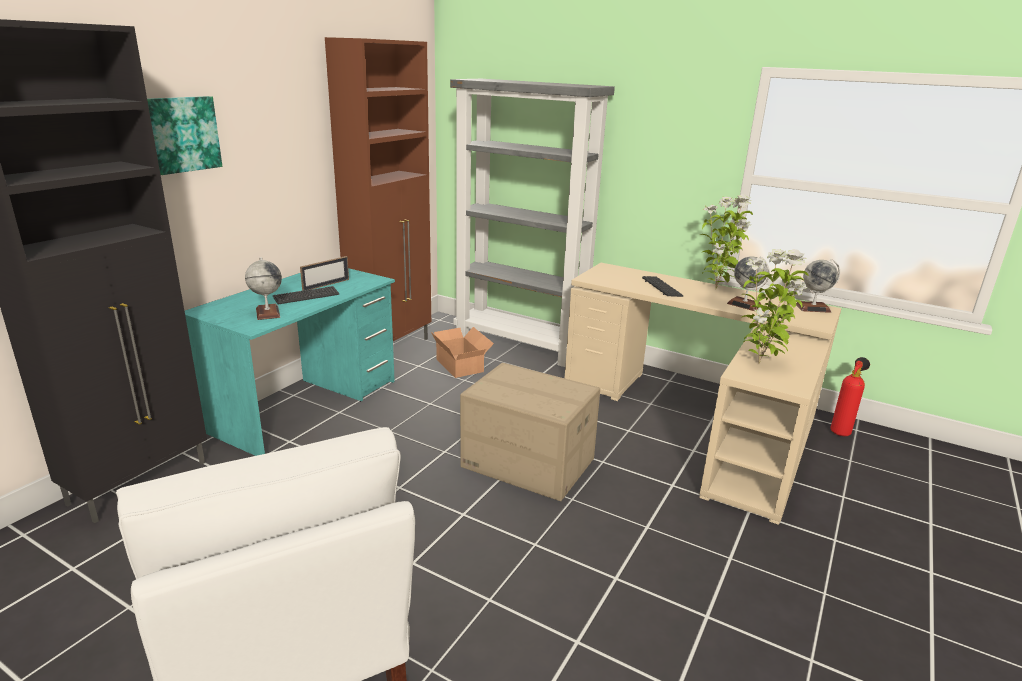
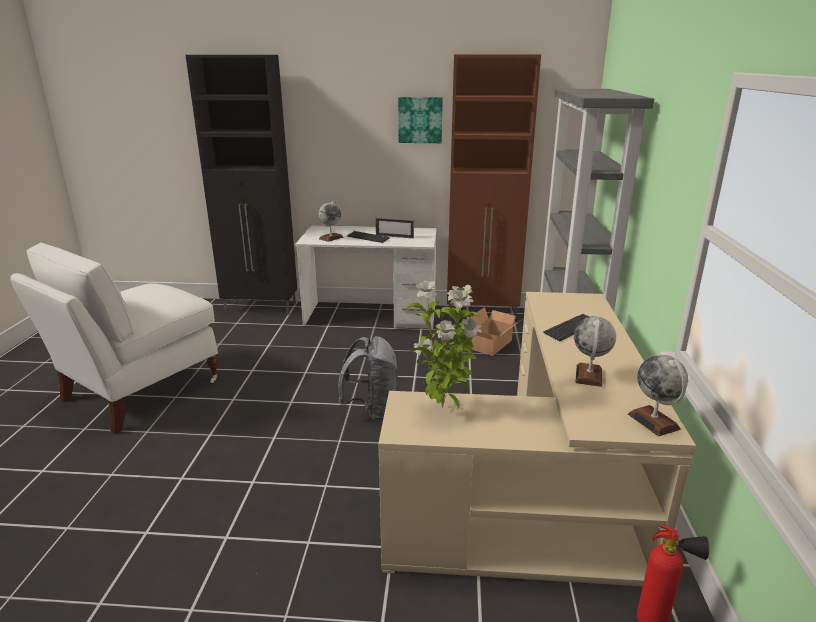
camera: 65 degrees right, 0 degrees up
(183, 134) = (328, 118): picture -> picture (420, 120)
(306, 405) = (371, 316): turquoise desk -> white desk
(527, 463) = (372, 409): cardboard box -> grey backpack
(716, 289) = (620, 355): potted plant -> none

